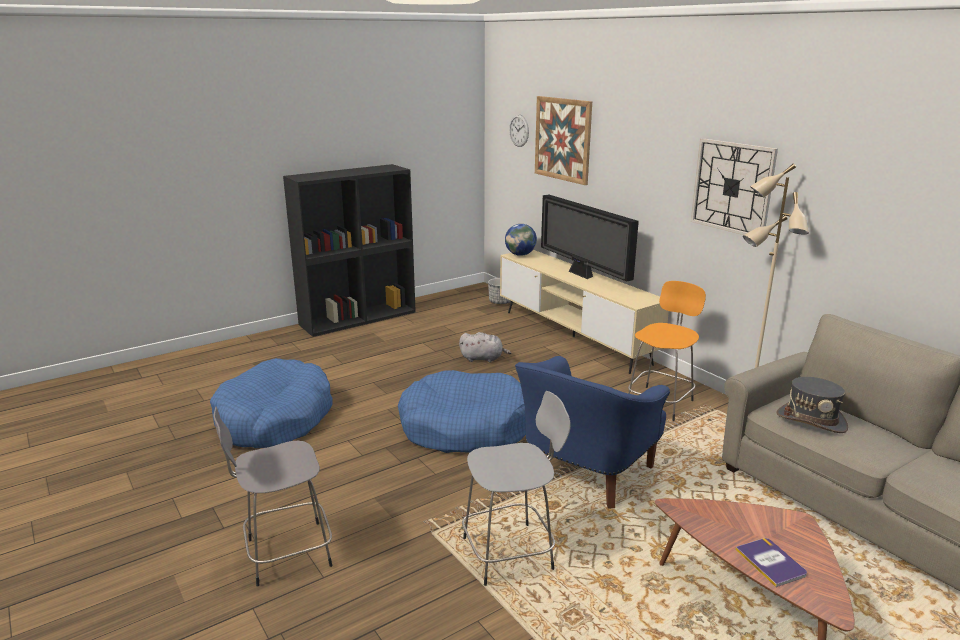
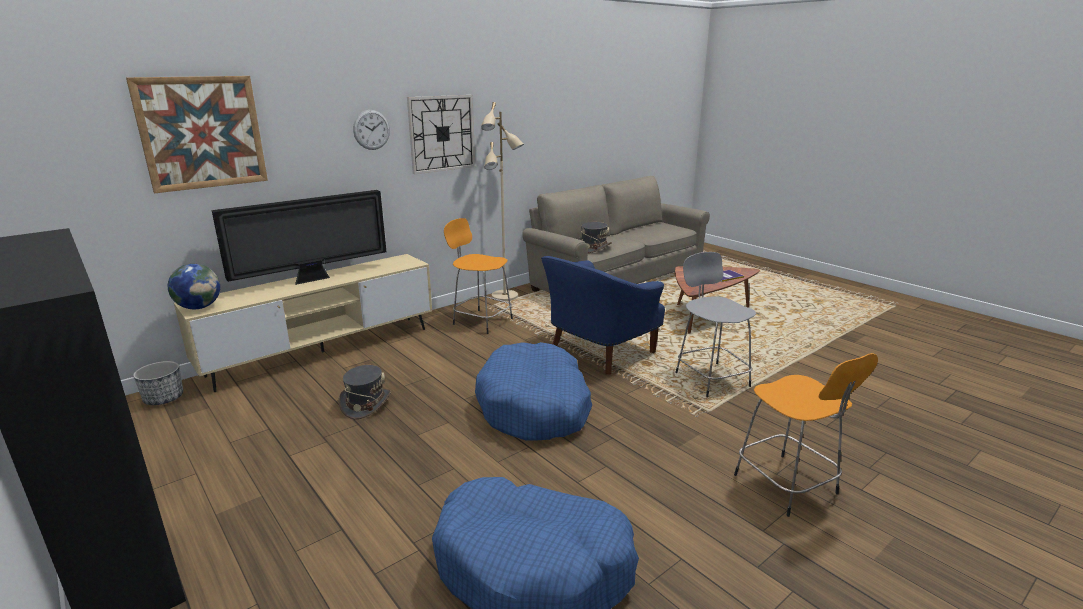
camera: 95 degrees left, 0 degrees up
(285, 553) = (788, 486): grey stool -> orange stool
(483, 359) = (365, 404): grey plush toy -> grey hat
(519, 130) = (83, 138): wall clock -> wall clock (371, 130)
(584, 473) = (598, 352): blue armchair -> blue armchair turned 105 degrees clockwise

